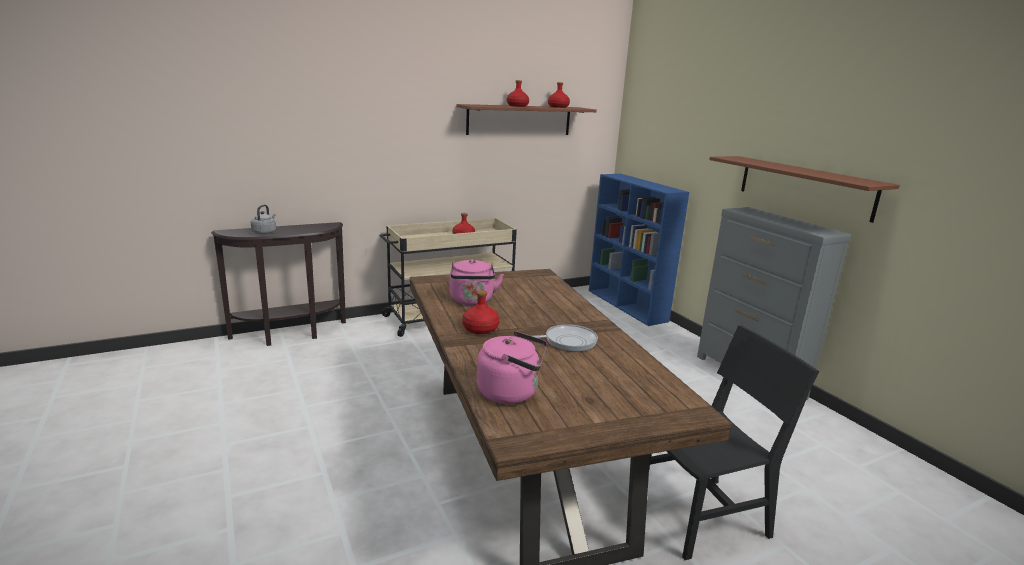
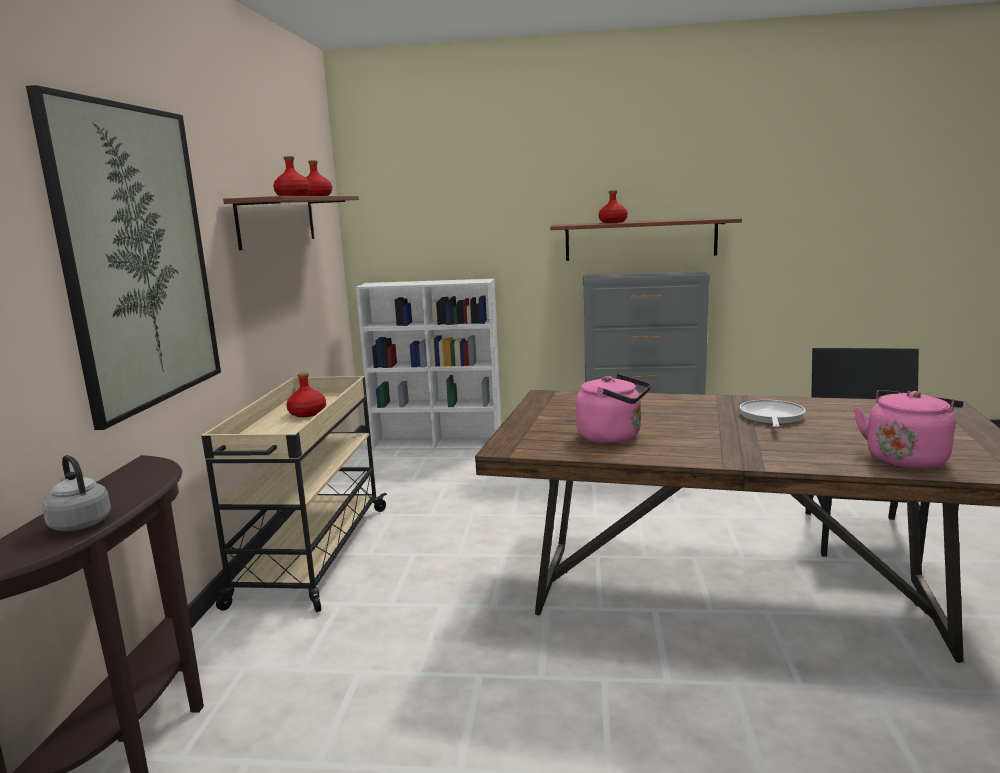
camera: 55 degrees left, 5 degrees down
(368, 130) = (138, 257): none -> picture
(480, 329) = (714, 446): red bottle -> red bottle (613, 222)
(627, 306) = (438, 444): blue bookcase -> white bookcase

